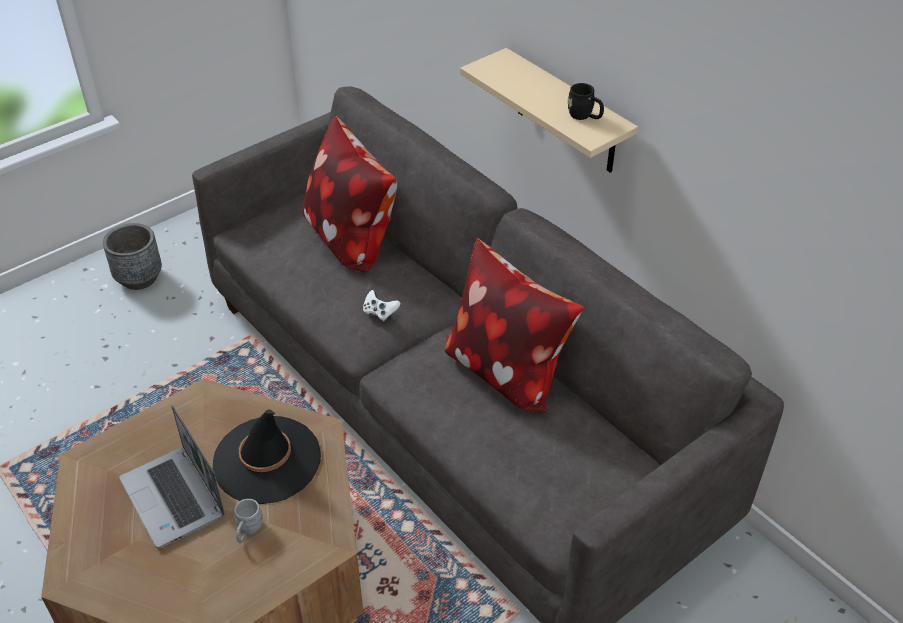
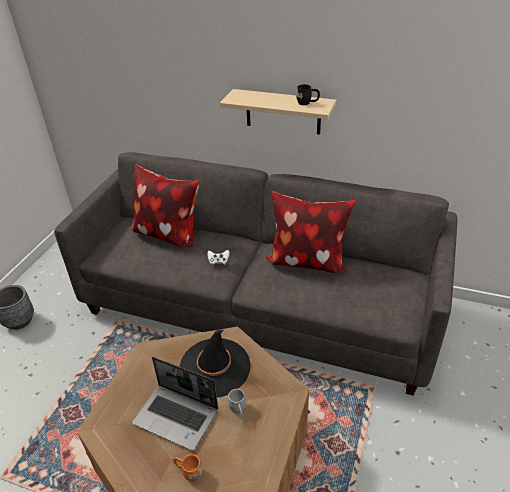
camera: 30 degrees left, 5 degrees down
(135, 570) = (188, 472): none -> orange mug

